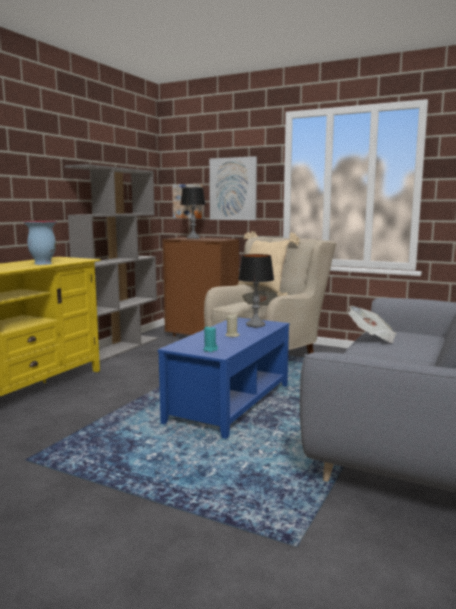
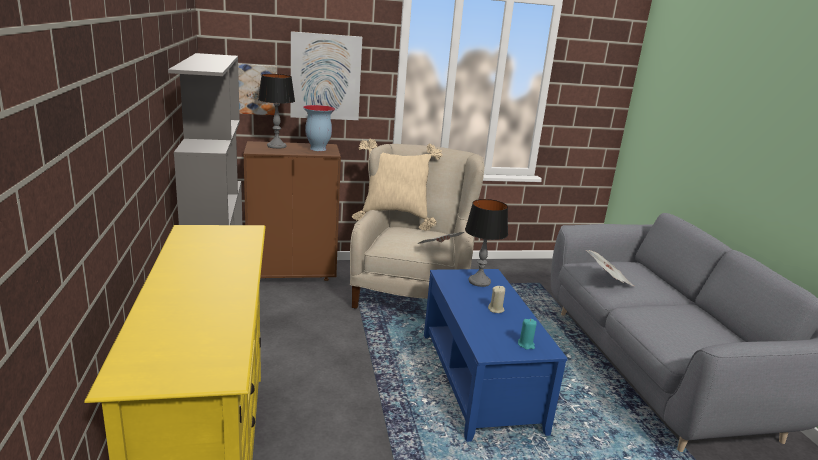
camera: 40 degrees left, 10 degrees up
(42, 263) = (230, 262): vase -> vase (317, 149)

